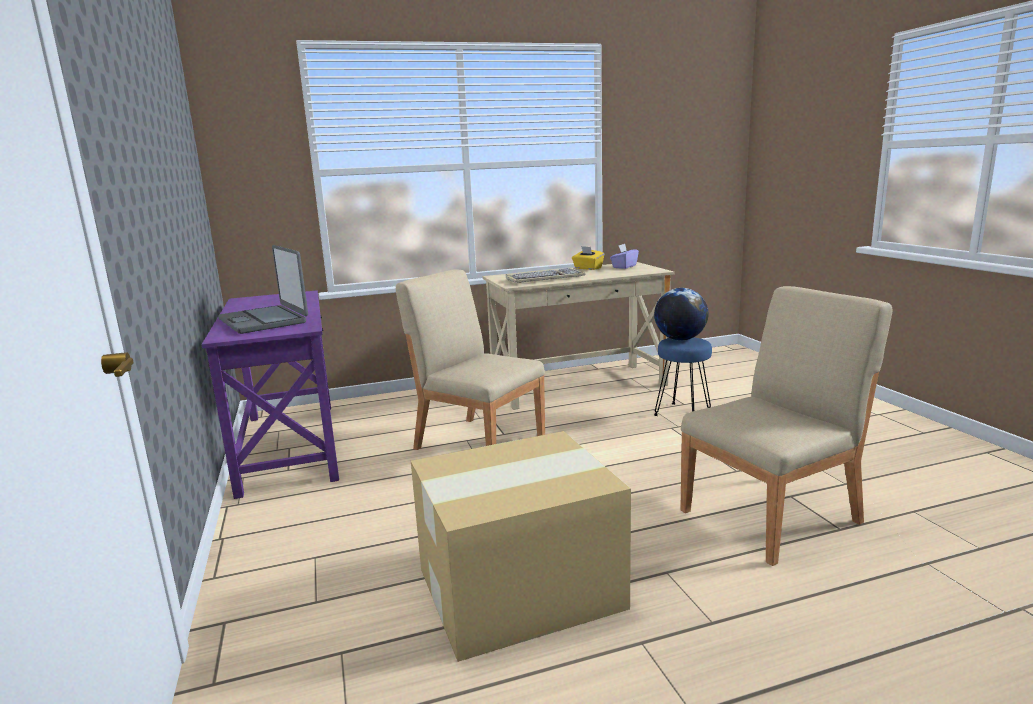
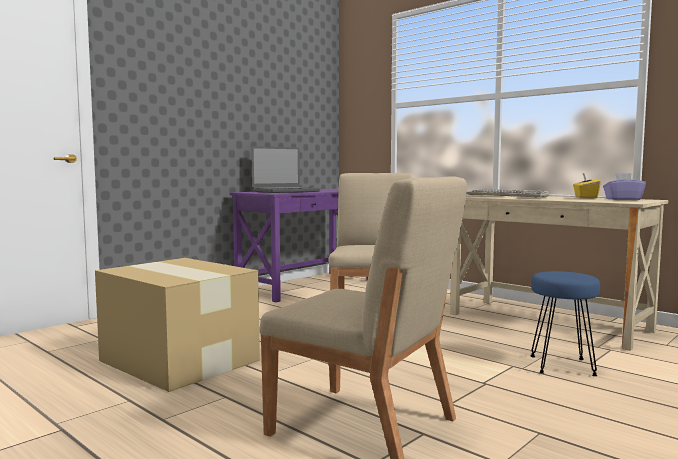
camera: 60 degrees right, 10 degrees down
(264, 320) = (285, 191): laptop -> laptop turned 150 degrees counterclockwise
(680, 339) = (568, 273): globe -> none

